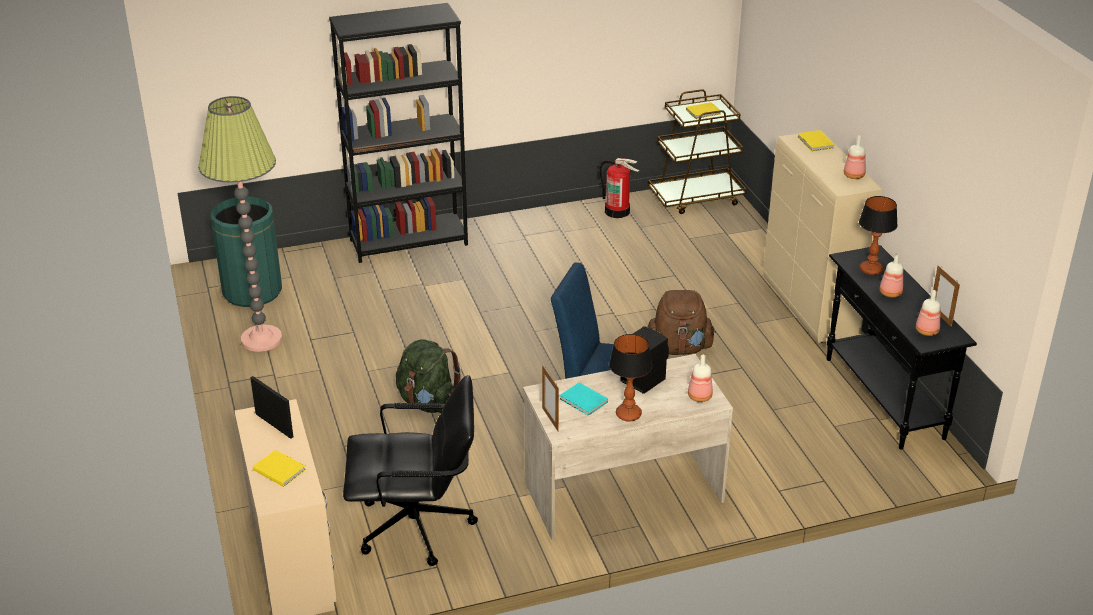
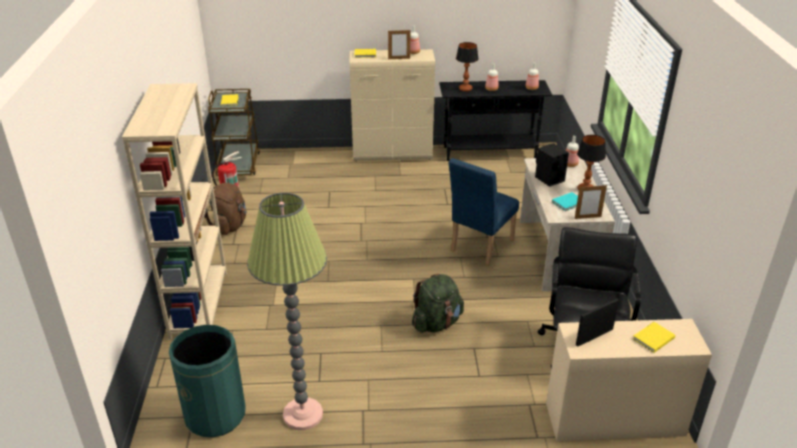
camera: 75 degrees left, 0 degrees up
(409, 242) = (199, 304): black bookcase -> beige bookcase
(679, 348) = (414, 206): brown backpack -> brown backpack (230, 226)
(940, 316) = (518, 82): picture frame -> picture frame (399, 58)

